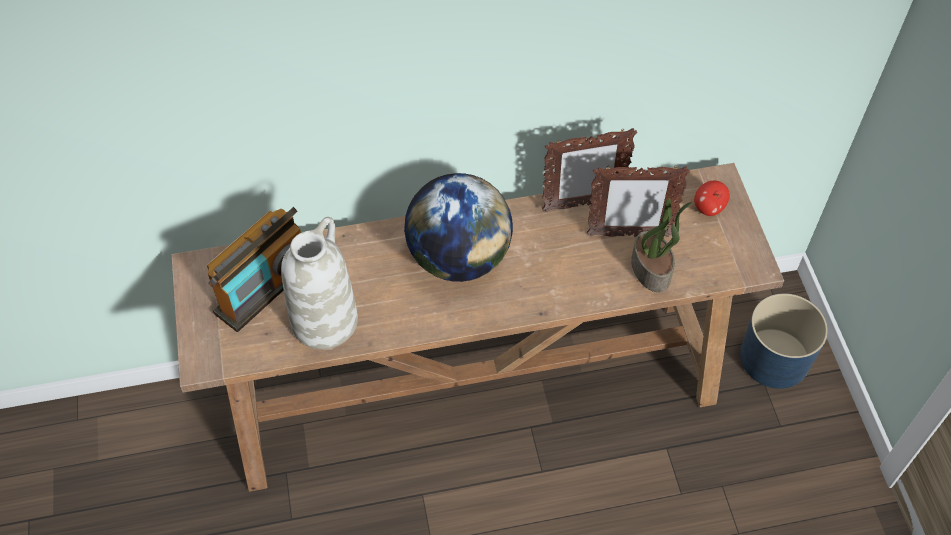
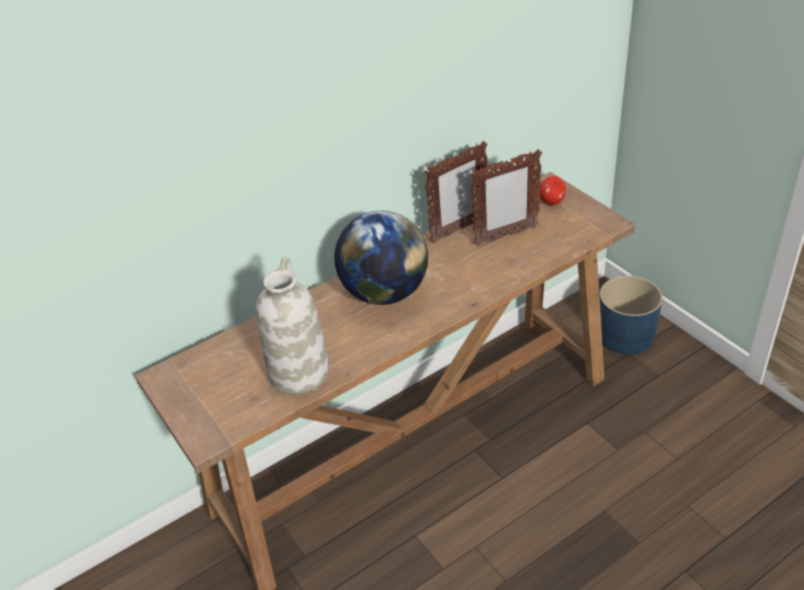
camera: 20 degrees left, 15 degrees down
(264, 288) = (233, 368): radio -> none
(652, 269) = (537, 249): potted plant -> none

